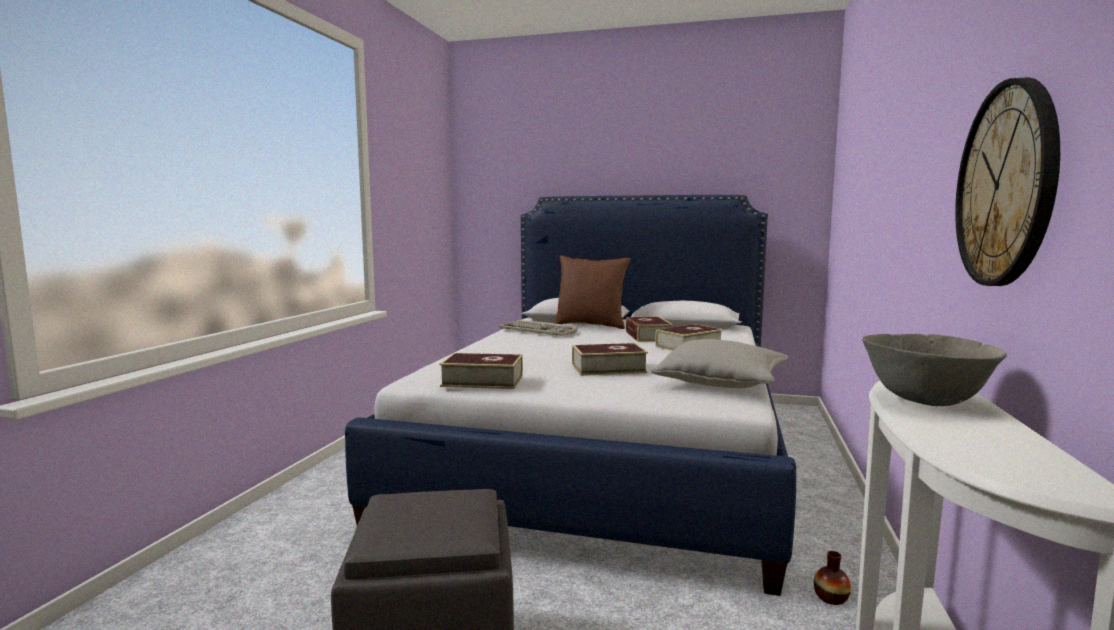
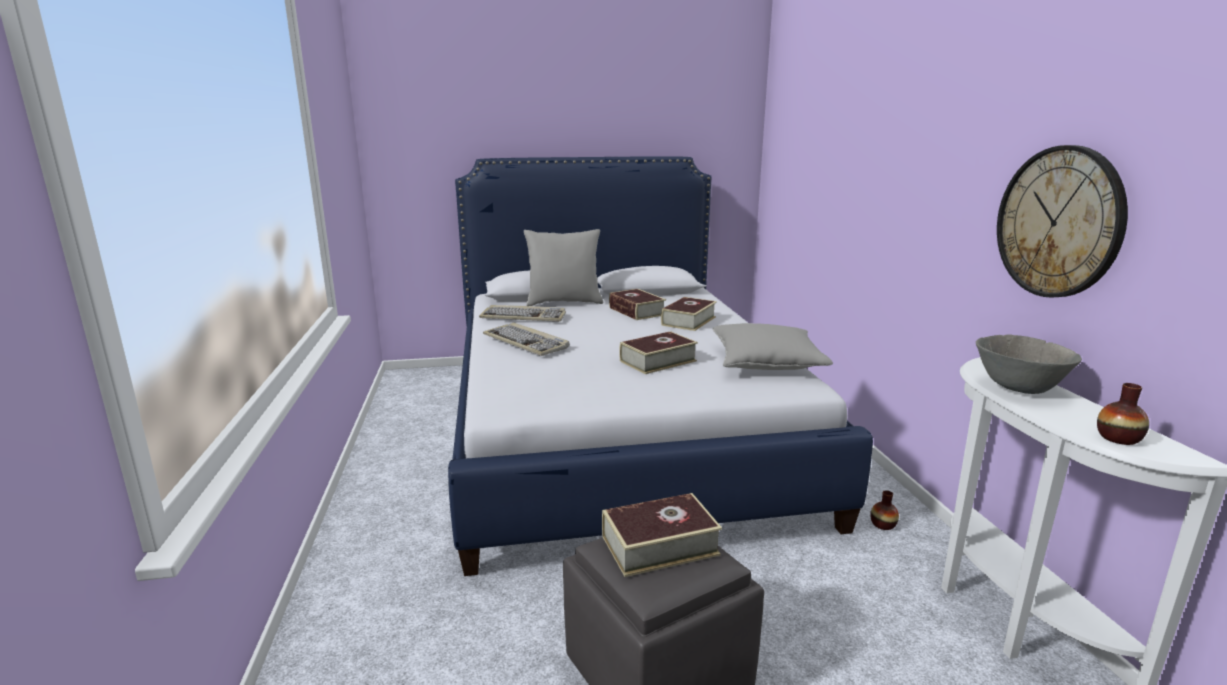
camera: 25 degrees left, 10 degrees up
(482, 381) = (570, 398): book -> book (659, 545)
(510, 345) = (527, 342): none -> keyboard
(590, 325) = (564, 302): brown pillow -> grey pillow
(991, 457) = (1118, 438): none -> vase

